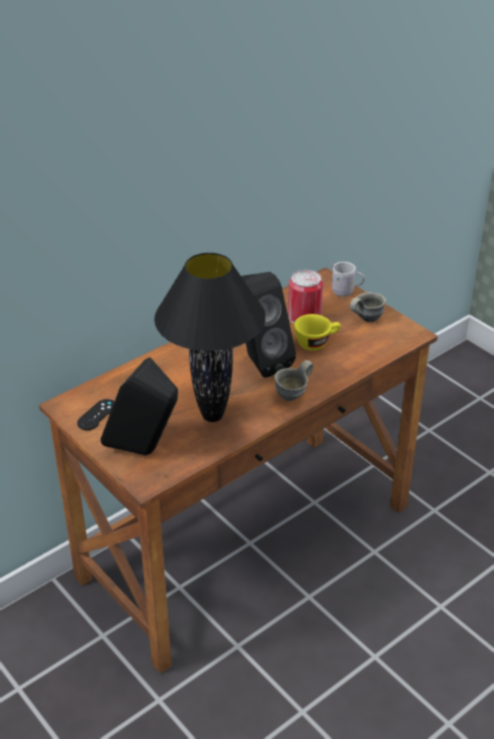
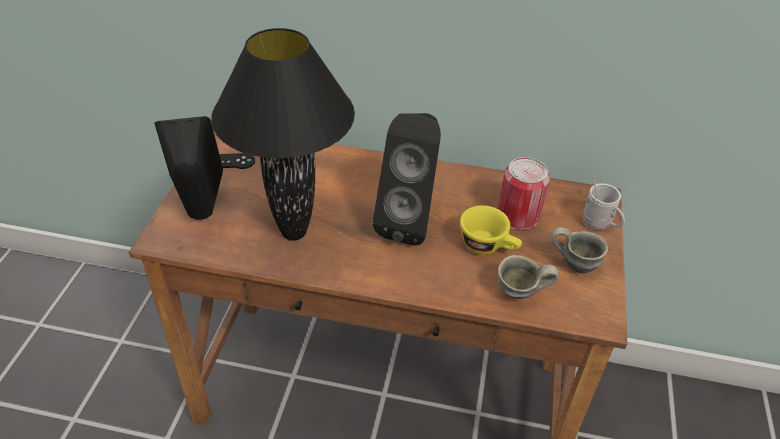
camera: 50 degrees right, 5 degrees up
(294, 396) = (382, 275): grey mug -> grey mug (519, 295)

